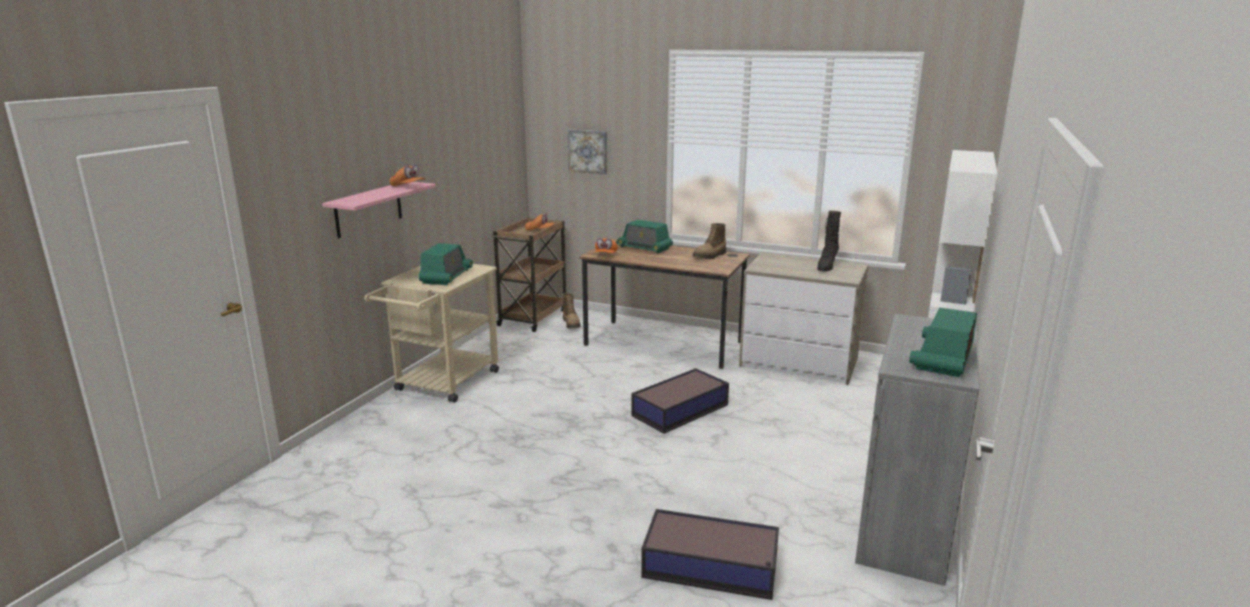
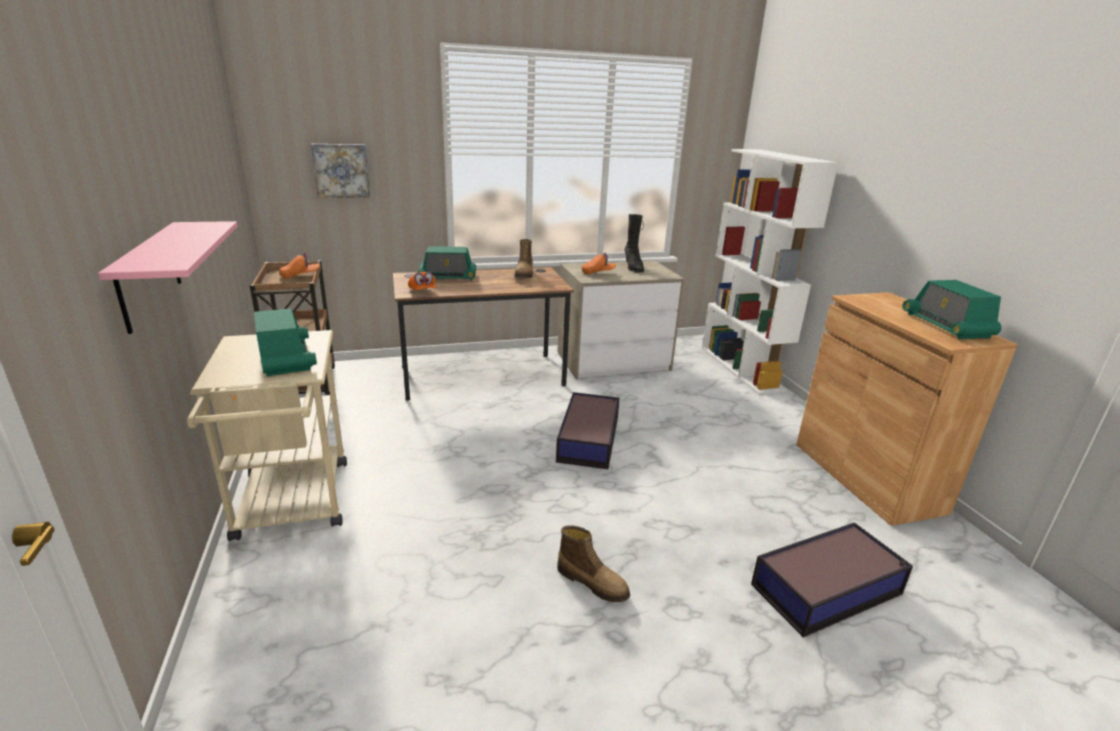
camera: 40 degrees left, 5 degrees up
(408, 187) = (204, 229): orange cap -> orange cap (598, 273)
(571, 324) = (360, 380): boot -> boot (593, 582)
(905, 526) = (867, 477): grey cabinet -> brown cabinet

